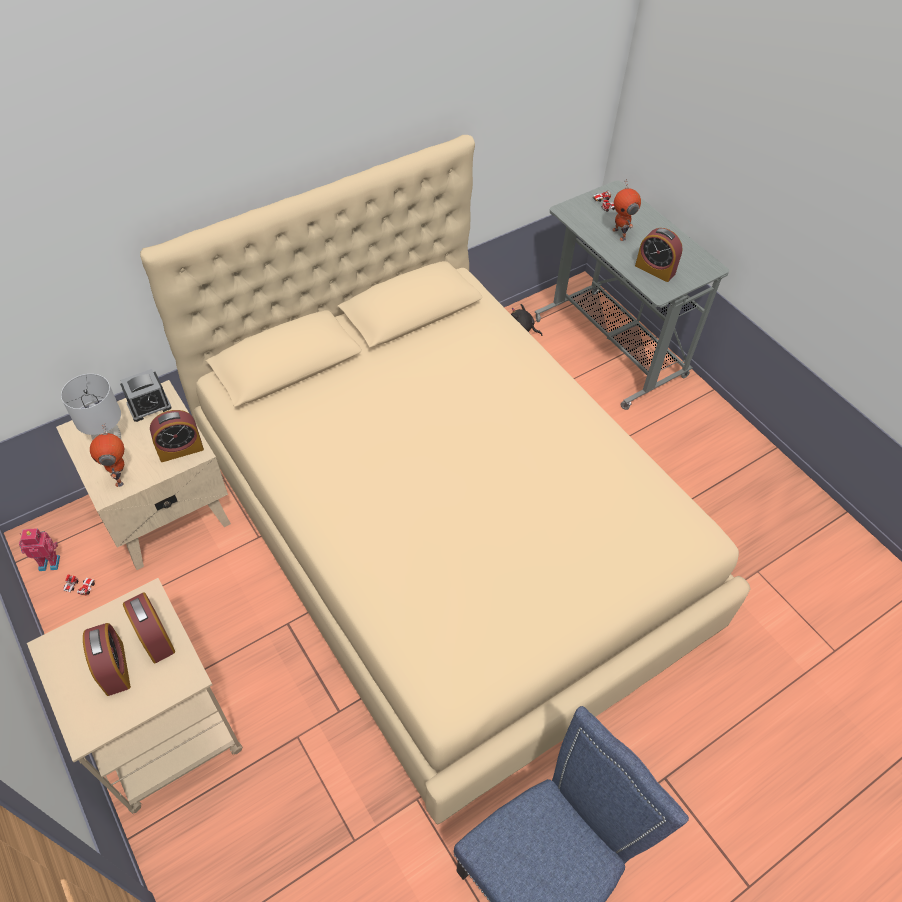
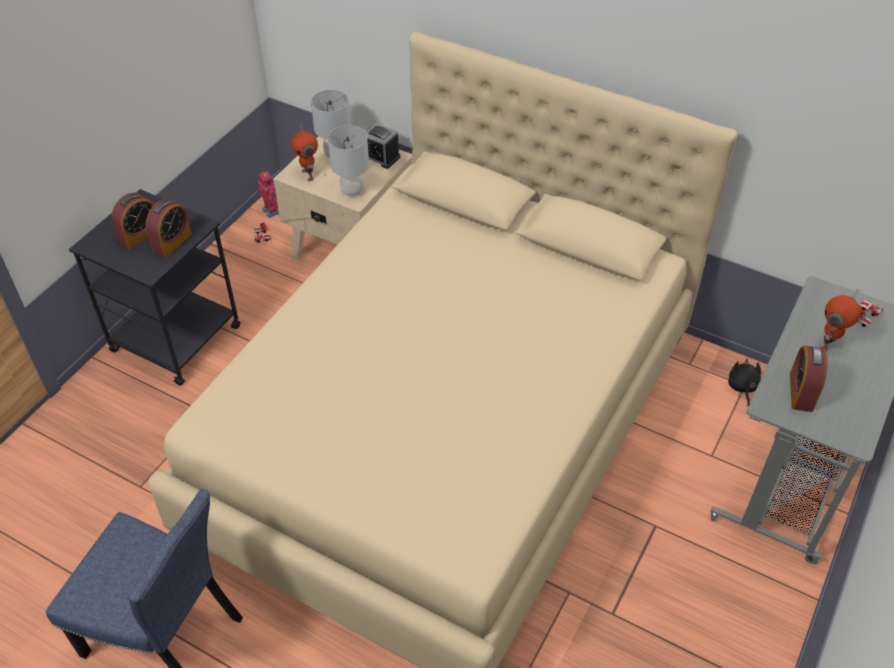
camera: 65 degrees right, 5 degrees down
(120, 476) = (309, 175): toy robot -> toy robot turned 75 degrees counterclockwise
(165, 730) = (176, 336): beige cart -> black cart
(180, 449) = (353, 191): alarm clock -> grey table lamp

